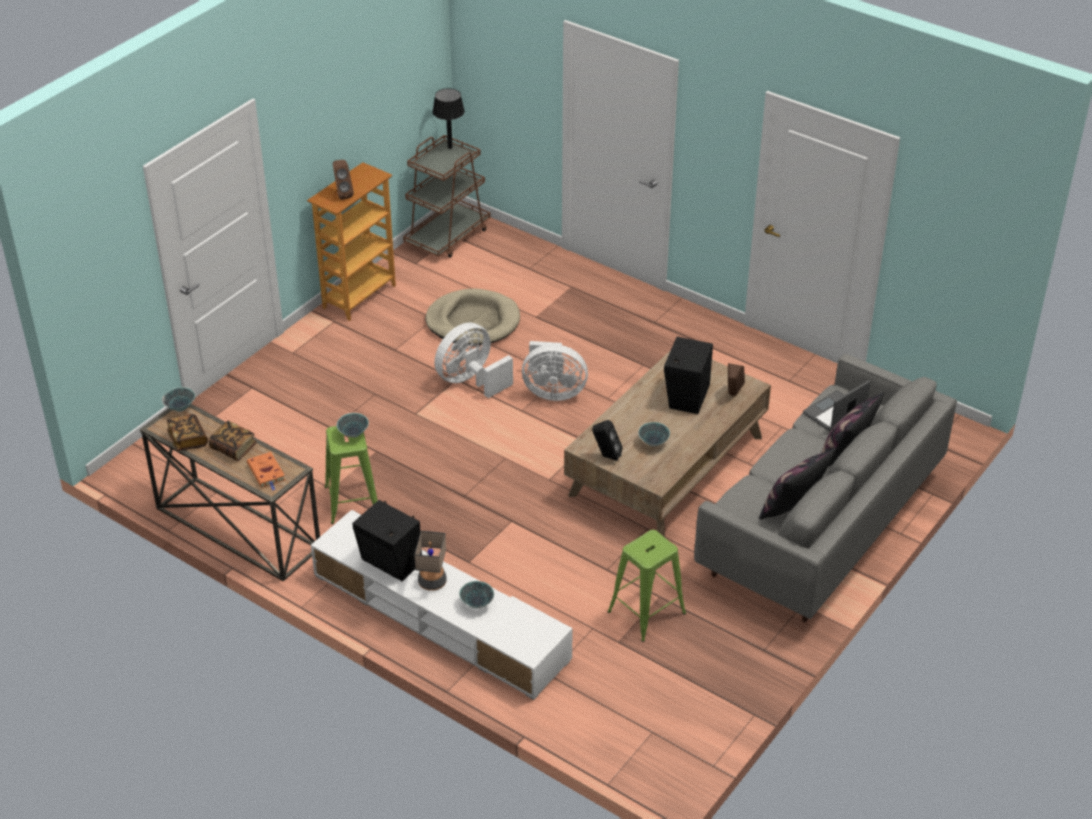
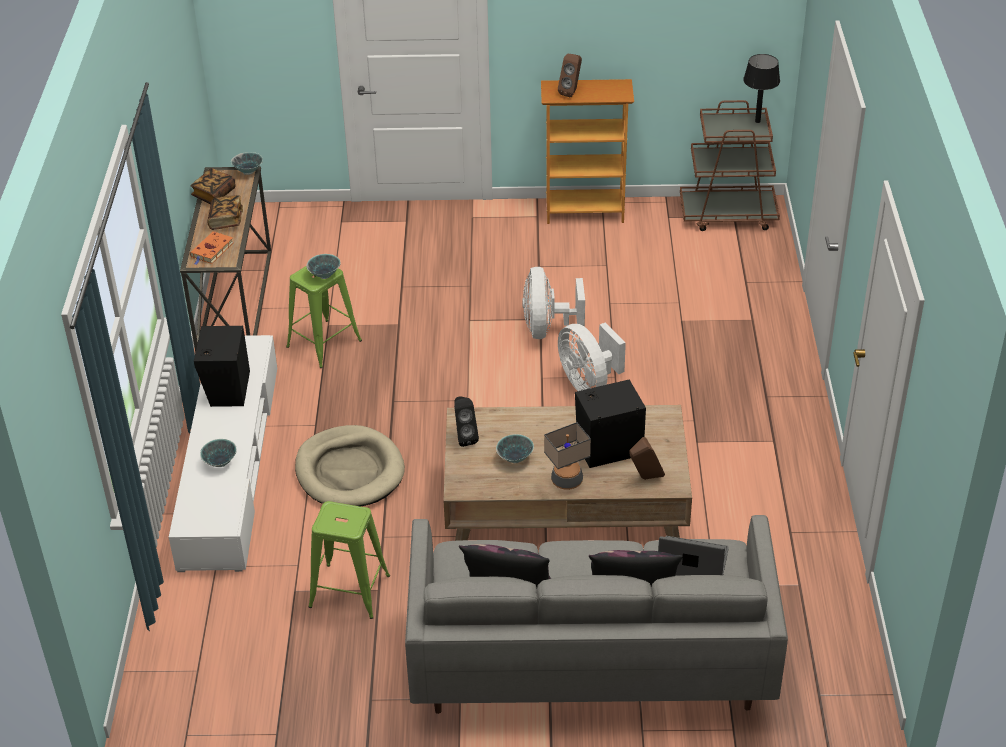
camera: 55 degrees right, 0 degrees up
(432, 582) = (225, 423): table lamp -> table lamp (567, 480)
(471, 381) = (547, 329): white fan -> white fan turned 105 degrees counterclockwise
(473, 321) = (629, 288): beige dog bed -> beige dog bed (349, 471)

